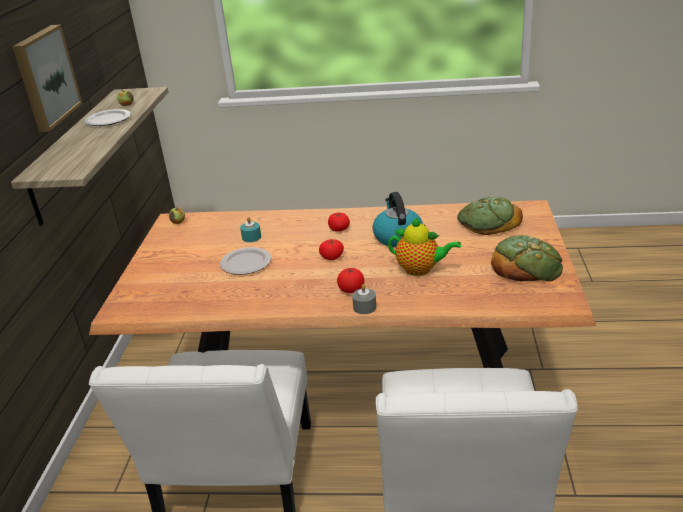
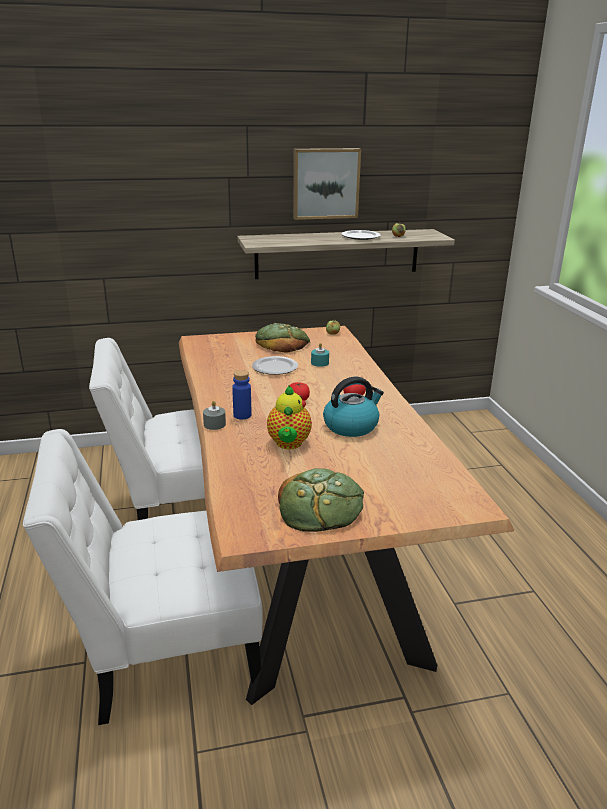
camera: 70 degrees right, 5 degrees down
(351, 290) = (242, 415): tomato -> blue bottle
(488, 221) = (416, 476): bread -> bread (282, 343)

